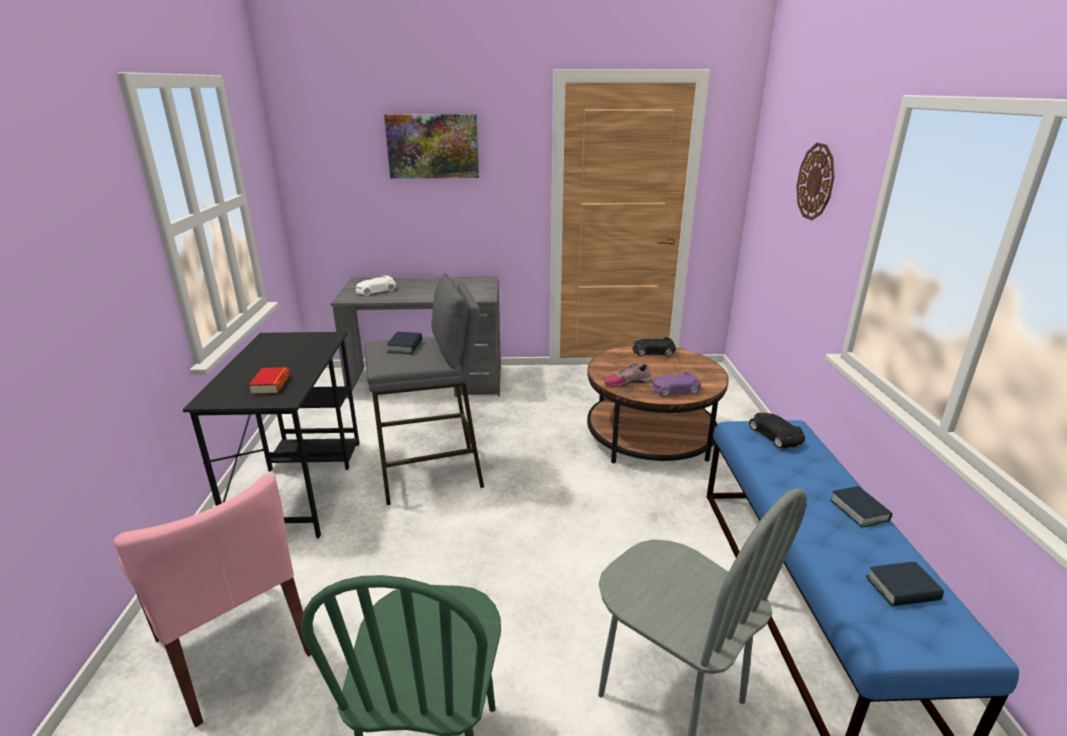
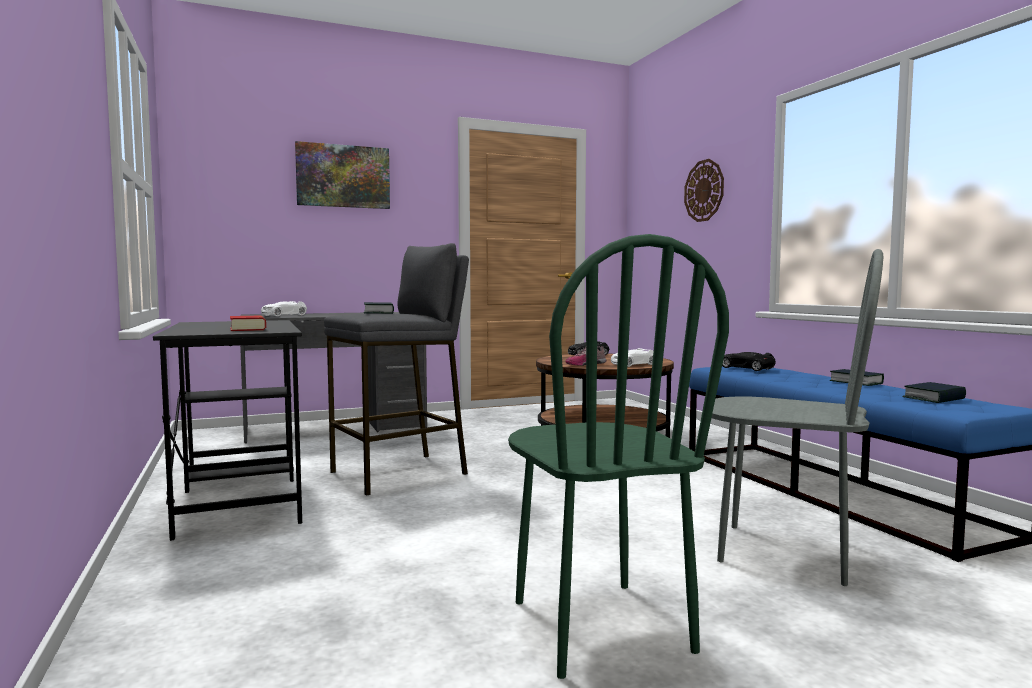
camera: 20 degrees left, 20 degrees down
(234, 646) = (260, 604): pink chair -> none
(674, 390) = (633, 364): purple toy car -> white toy car

